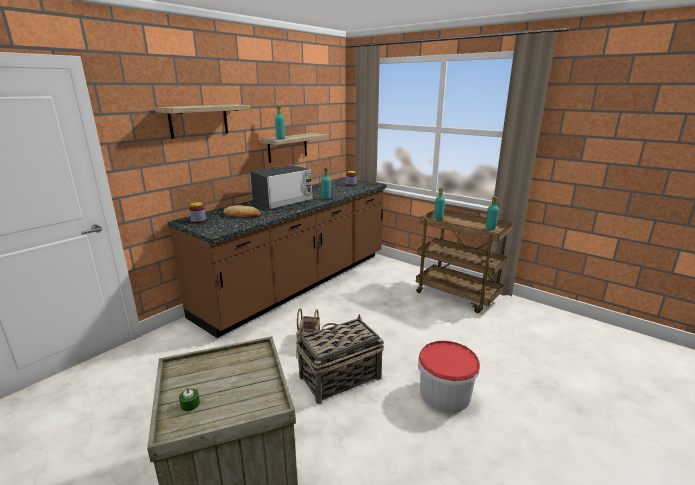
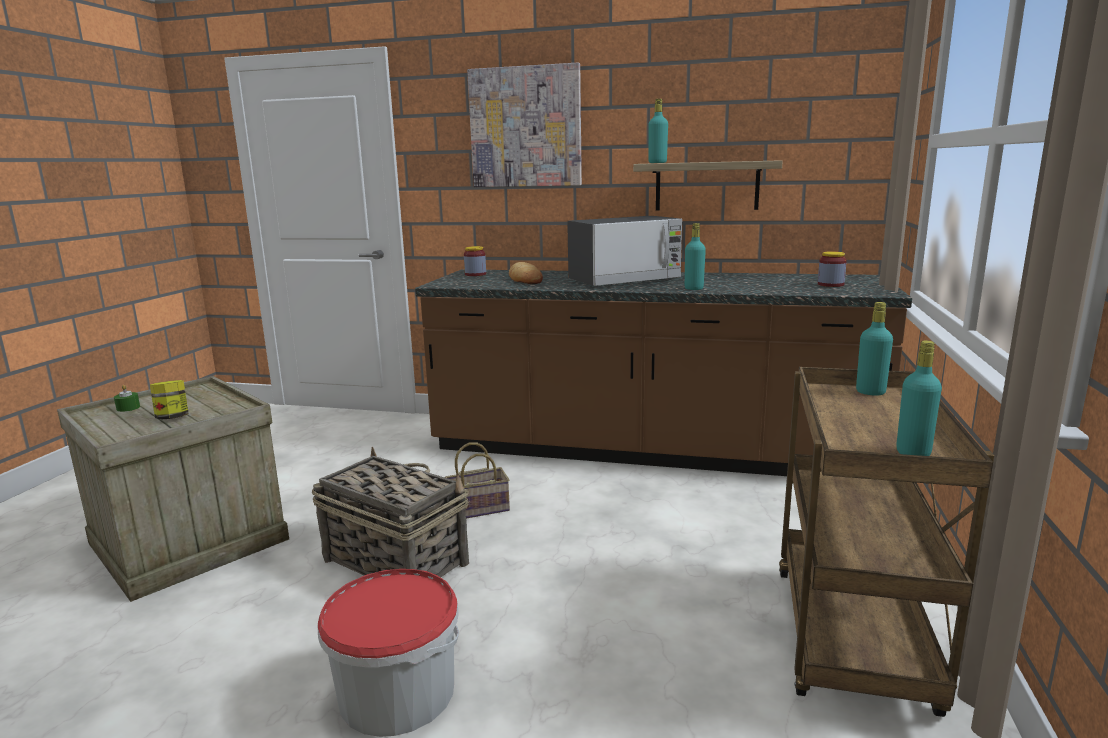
camera: 65 degrees right, 5 degrees down
(199, 121) = (525, 127): shelf -> picture
(247, 379) = (172, 417): none -> jar
(283, 202) = (625, 280): microwave -> microwave turned 45 degrees counterclockwise

